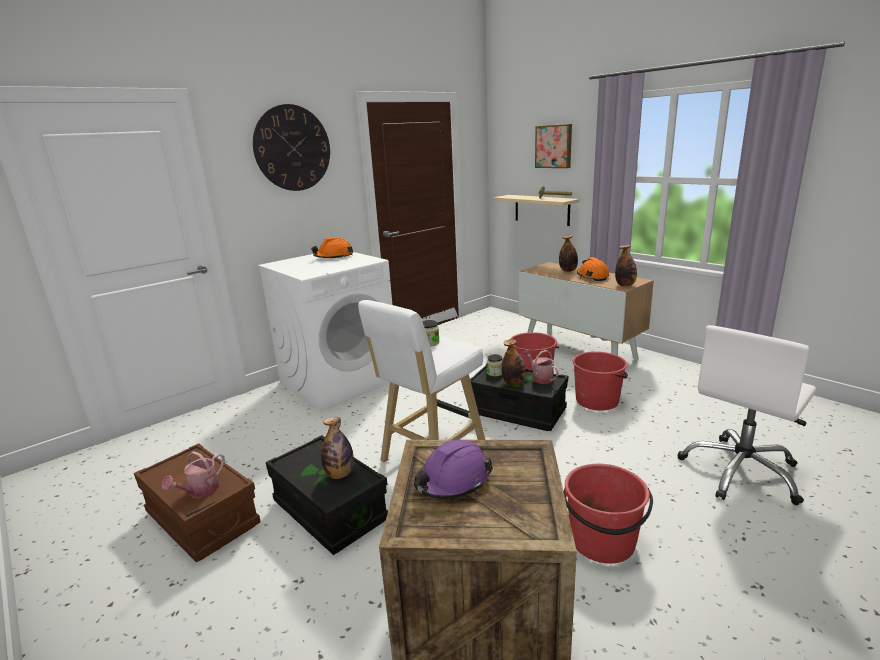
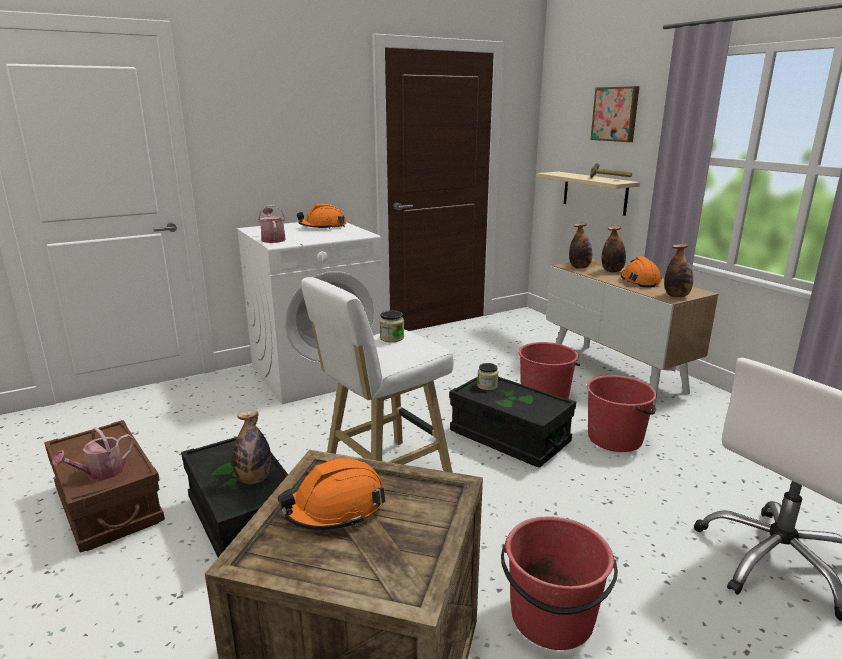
camera: 10 degrees right, 0 degrees up
(292, 148) = (289, 97): wall clock -> none
(453, 481) = (335, 508): purple hard hat -> orange hard hat
(513, 383) = (504, 402): bottle -> bottle (579, 267)
(540, 377) = (540, 399): watering can -> watering can (273, 239)

